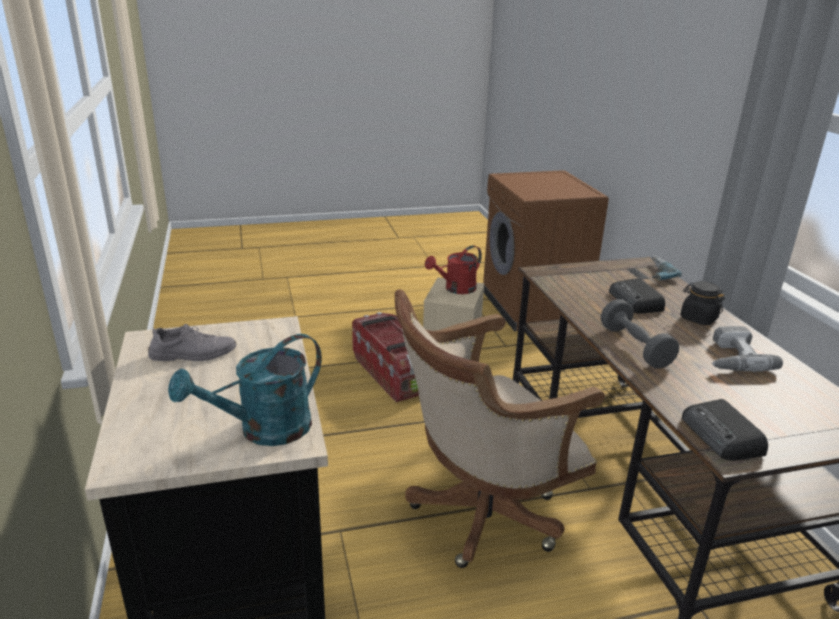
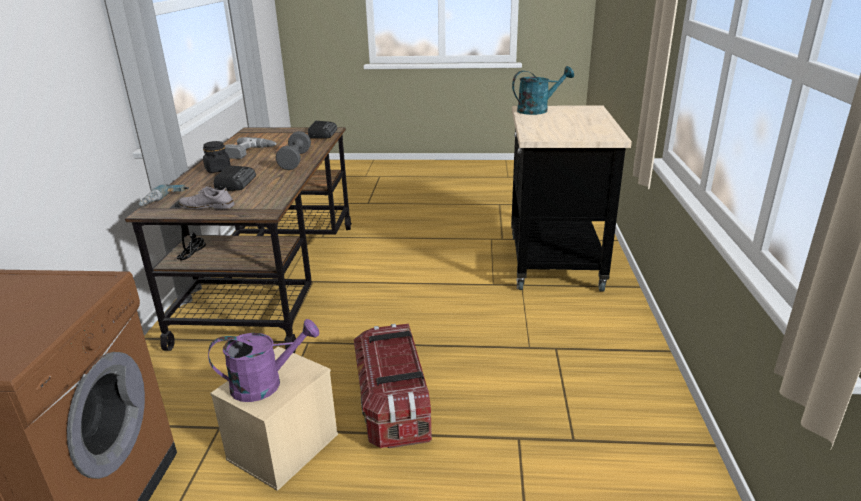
camera: 160 degrees left, 0 degrees up
(193, 354) = (581, 130): grey shoe -> grey shoe (207, 206)
(456, 289) = (266, 384): red watering can -> purple watering can
(479, 518) = (400, 277): office chair -> none

